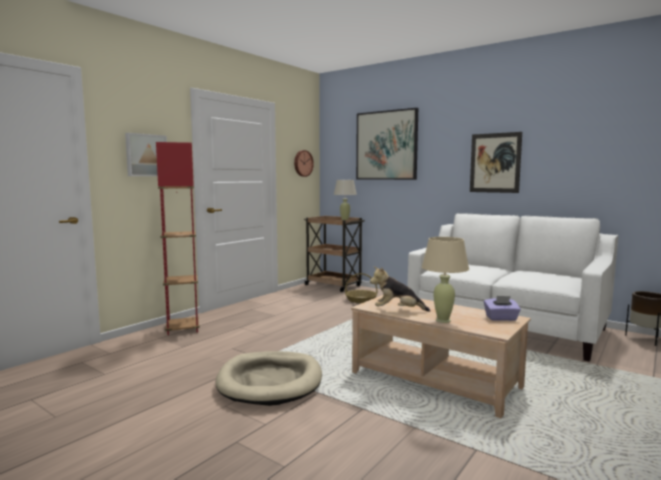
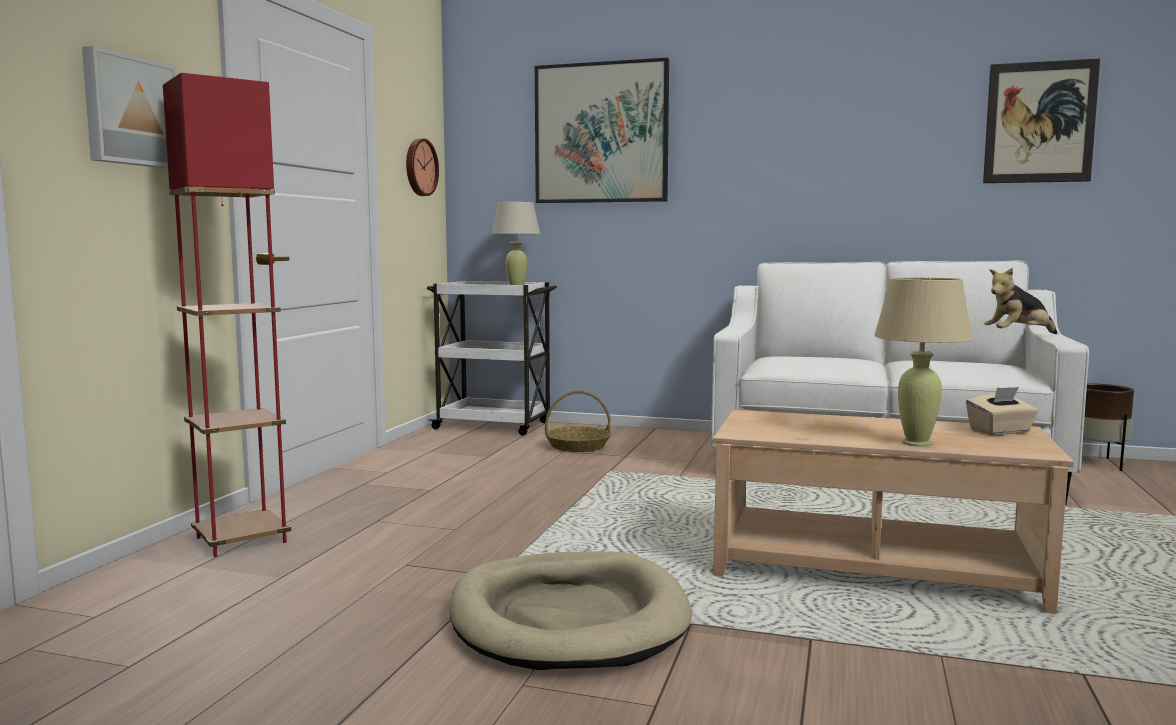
camera: 20 degrees left, 0 degrees up
(334, 285) = (494, 426): brown cart -> white cart
(397, 311) = (810, 435): plush toy -> plush toy (1018, 335)
(495, 163) = (825, 167): picture -> picture (1039, 122)
(501, 318) = (1000, 431): purple tissue box -> beige tissue box

